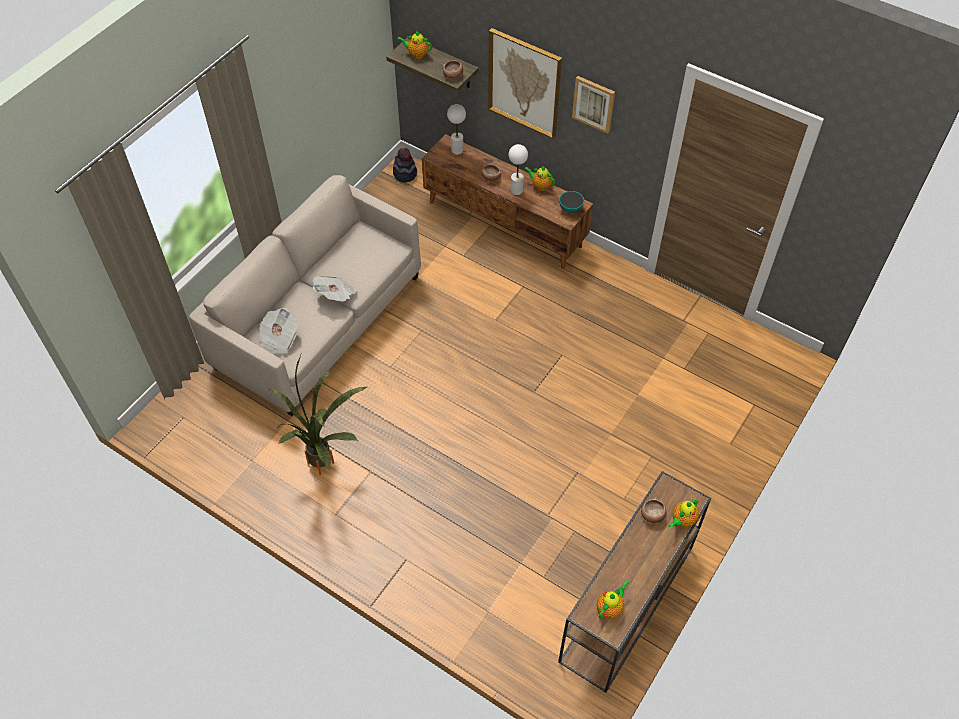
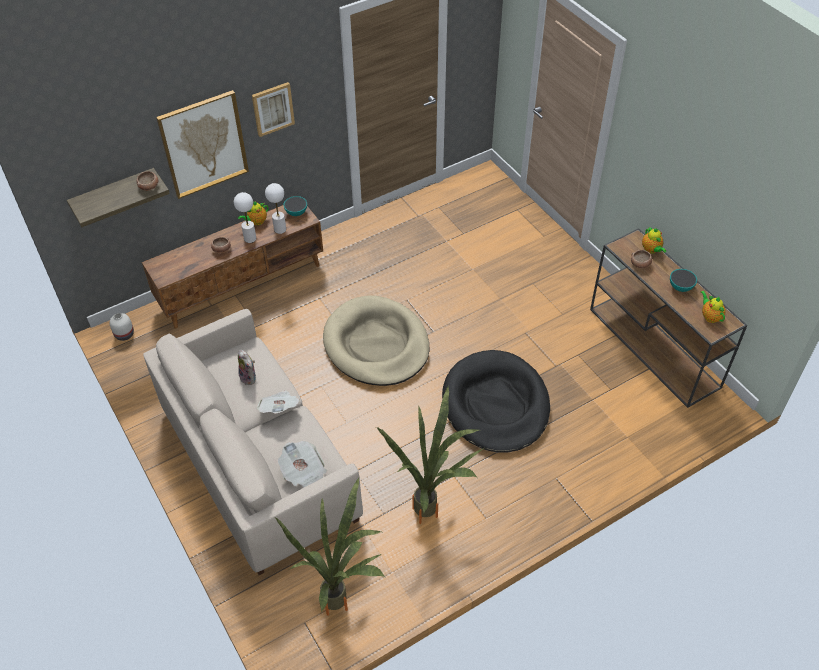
camera: 65 degrees left, 5 degrees down
(209, 437) = (343, 604): none -> potted plant
(359, 261) = (249, 377): none -> plush toy
(405, 173) = (124, 334): hat -> white vase
(416, 54) = (98, 201): teapot -> none
(457, 150) = (169, 261): white table lamp -> white table lamp (280, 229)
(470, 477) = (495, 404): none -> black dog bed
(491, 353) = (376, 345): none -> beige dog bed
(639, 566) = (680, 287): none -> bowl

